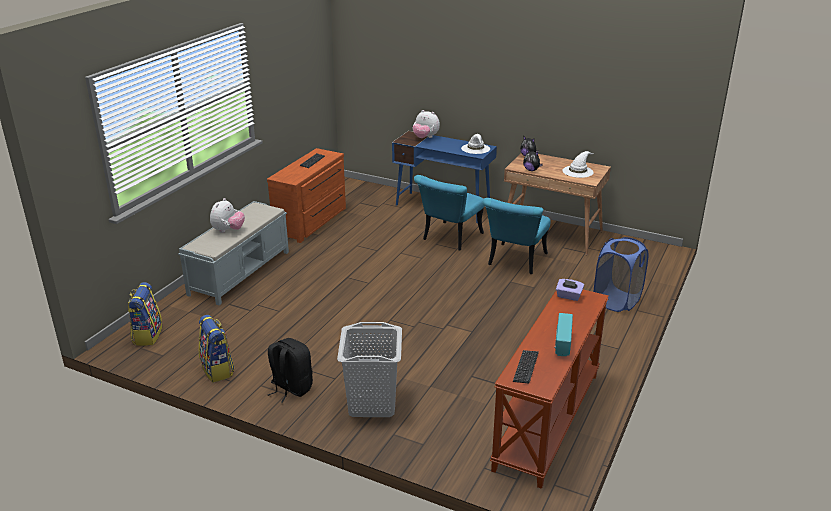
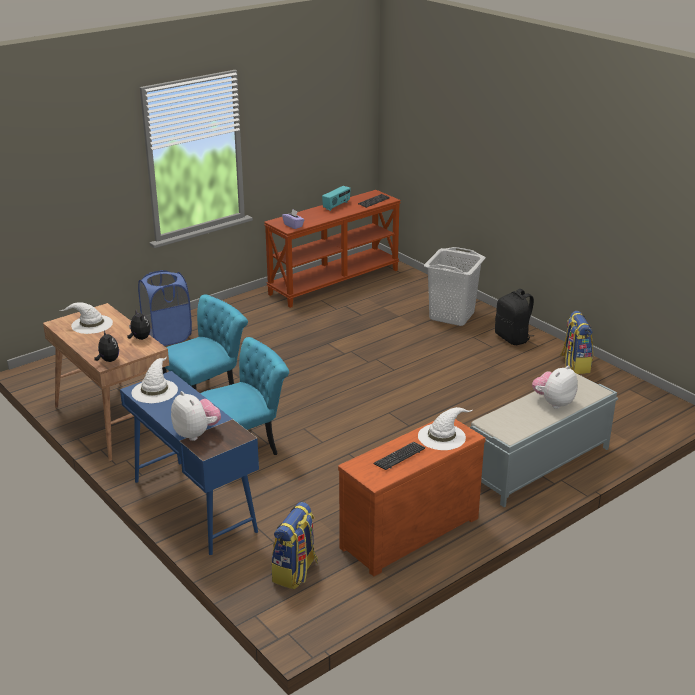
camera: 155 degrees left, 0 degrees up
(147, 335) = (648, 412): backpack -> backpack (295, 572)
(293, 173) = (442, 436): none -> white hat

